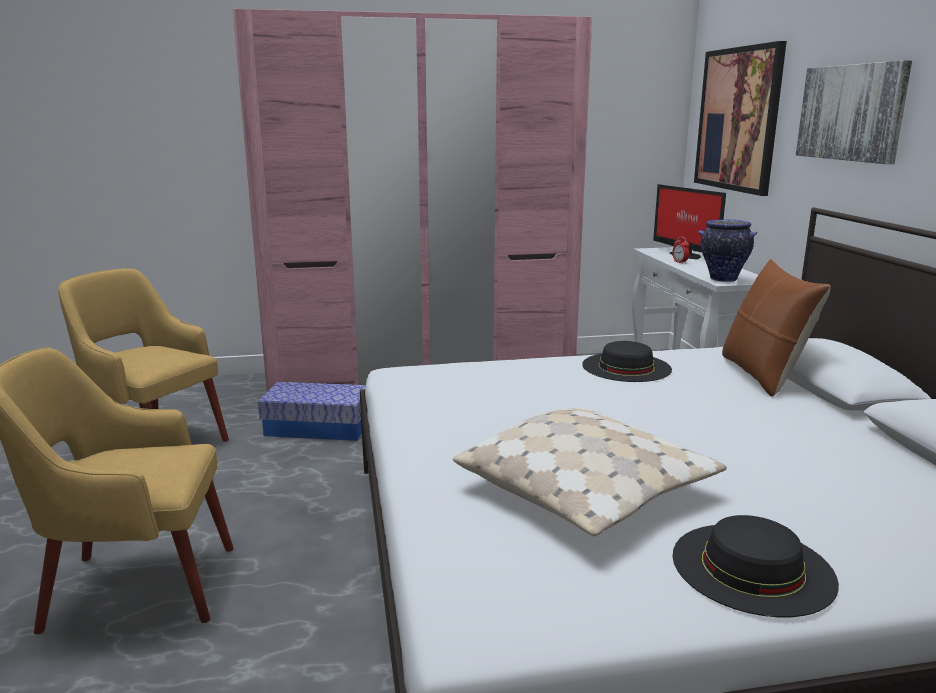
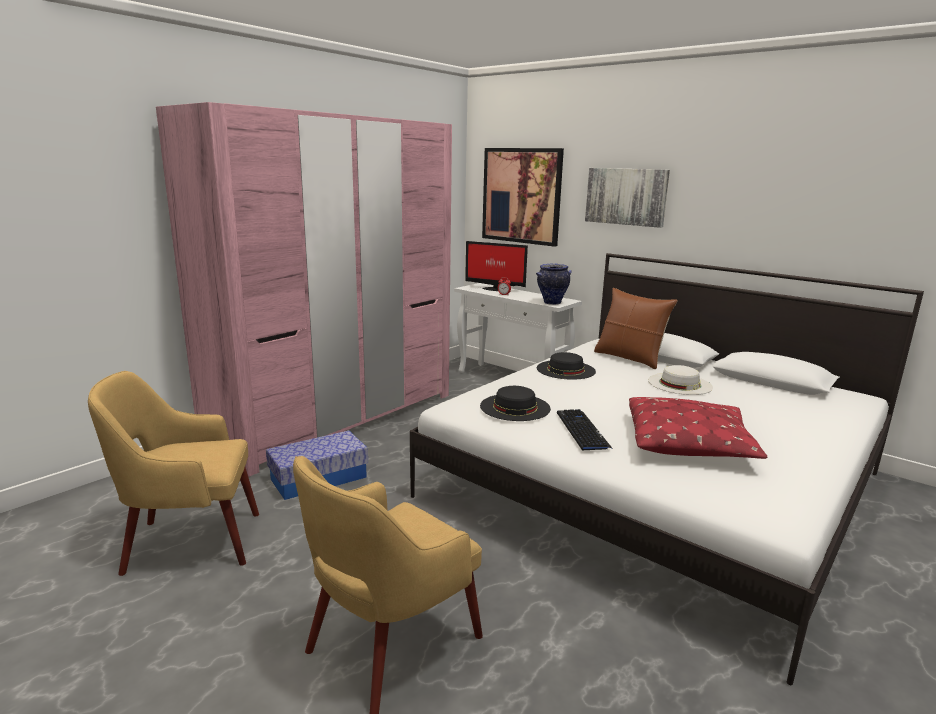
camera: 40 degrees left, 0 degrees up
(474, 432) = (582, 430): none -> keyboard
(587, 492) = (689, 443): beige pillow -> red pillow
(752, 567) = (801, 451): black hat -> black hat (515, 407)
(765, 423) = (680, 384): none -> white hat

